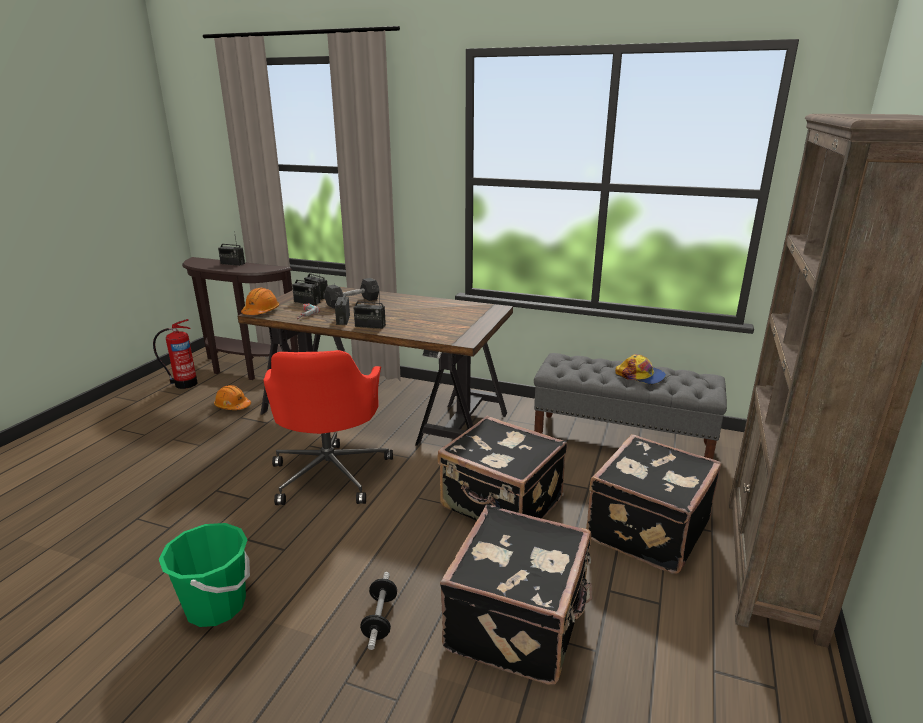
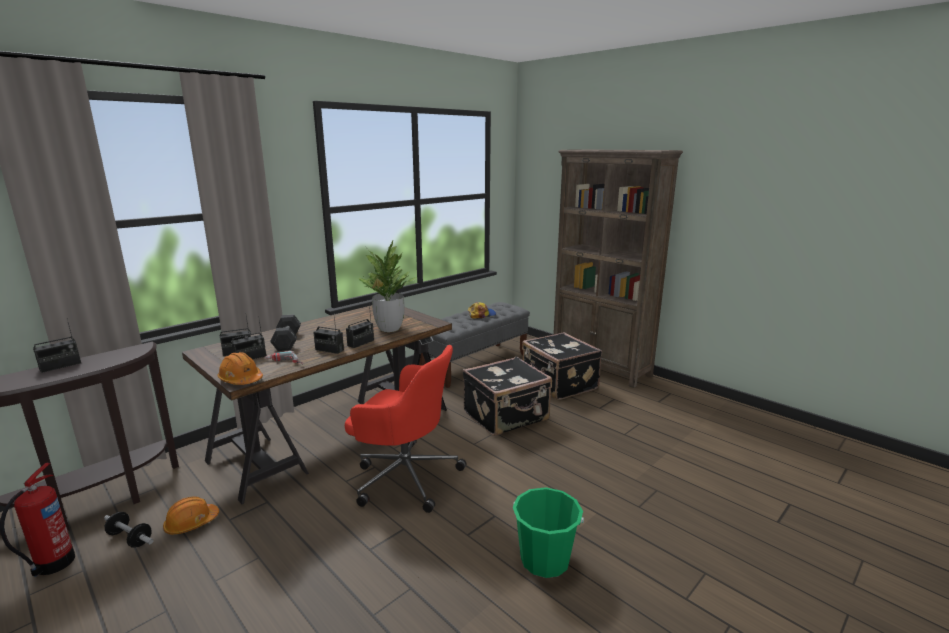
camera: 65 degrees left, 5 degrees down
(380, 619) = (591, 483): dumbbell -> dumbbell (130, 538)
(422, 326) = (389, 328): none -> potted plant
(519, 622) = (612, 438): black suitcase -> none

